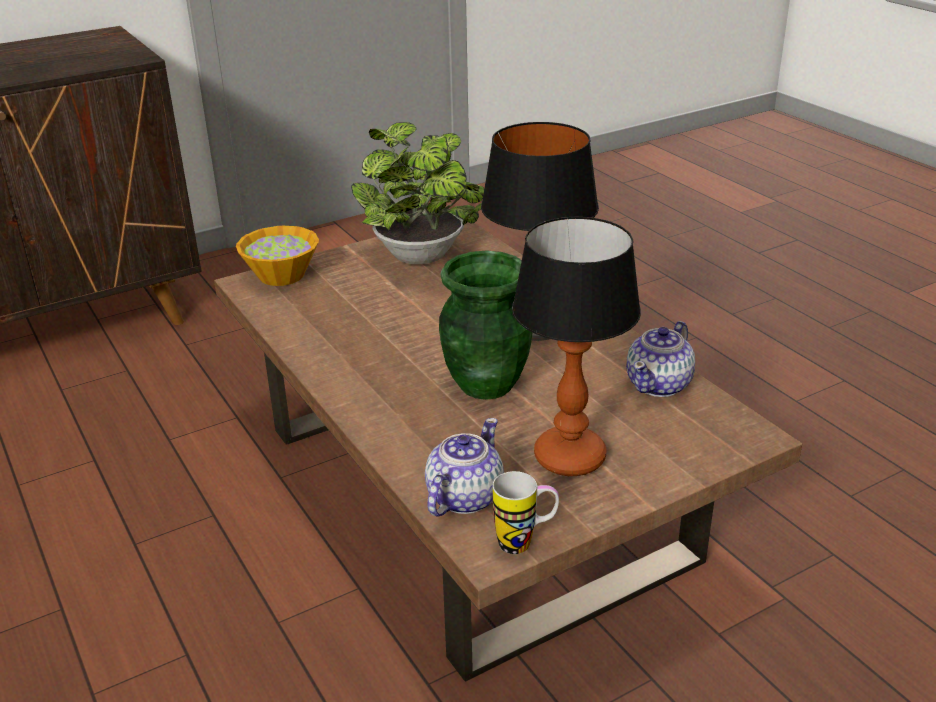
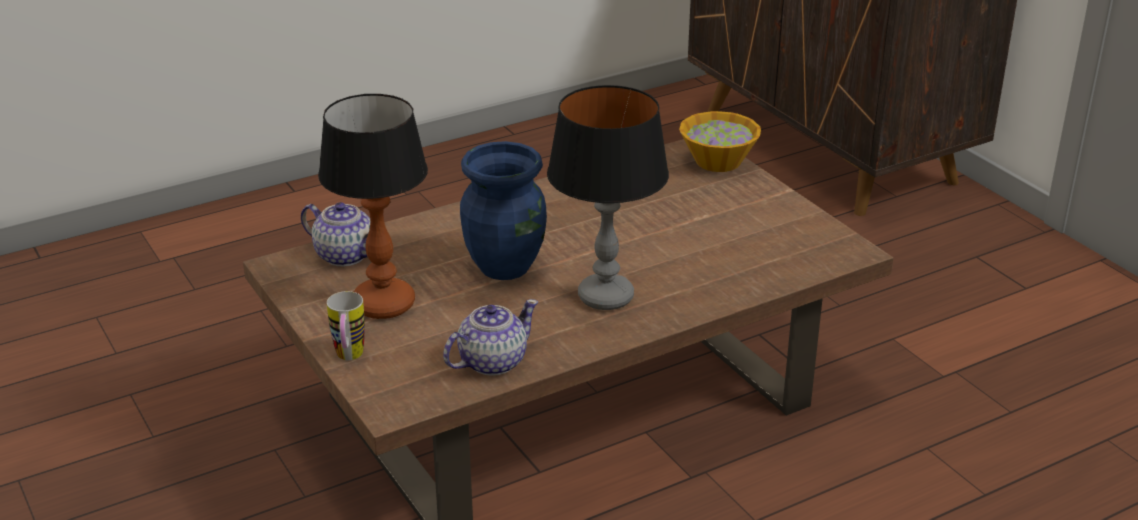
camera: 90 degrees right, 0 degrees up
(423, 258) = (764, 233): potted plant -> none
(485, 384) = (505, 266): green vase -> blue vase
(525, 543) = (283, 280): mug -> mug (349, 358)
(659, 384) = (491, 362): teapot -> teapot turned 105 degrees clockwise

